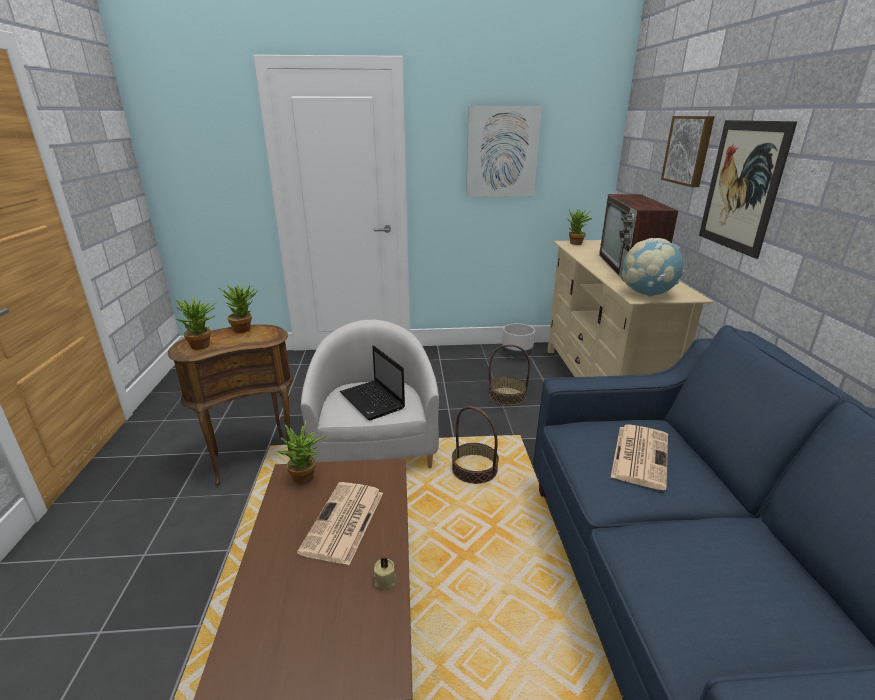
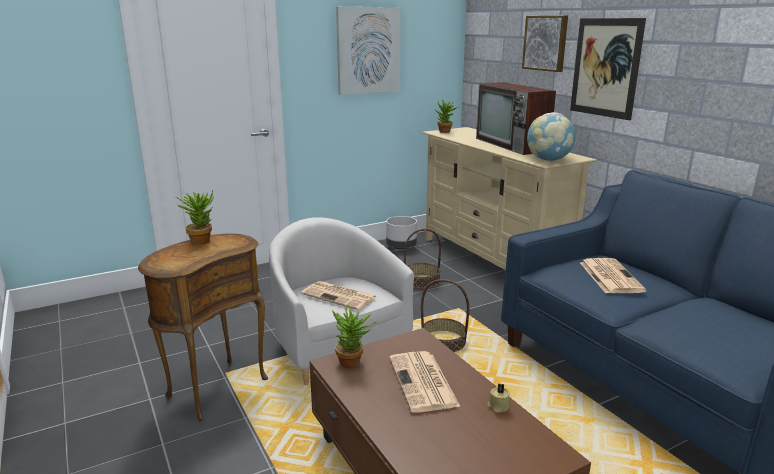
camera: 25 degrees left, 5 degrees down
(204, 346) = (181, 260): potted plant -> none
(373, 401) = (340, 296): laptop -> newspaper

